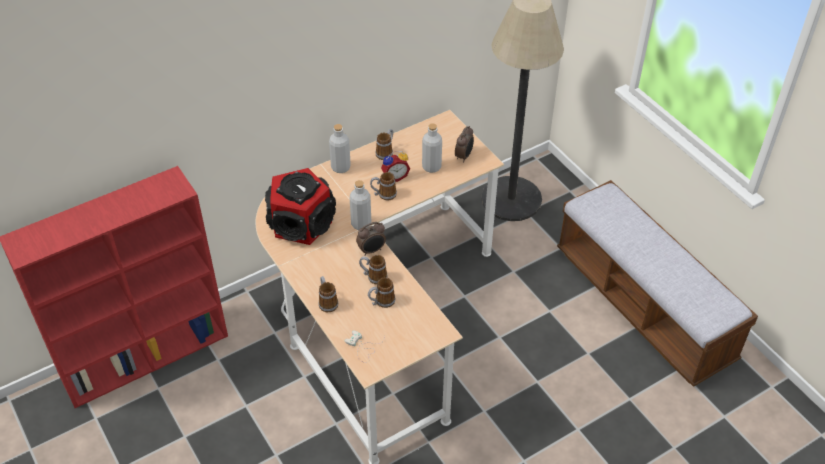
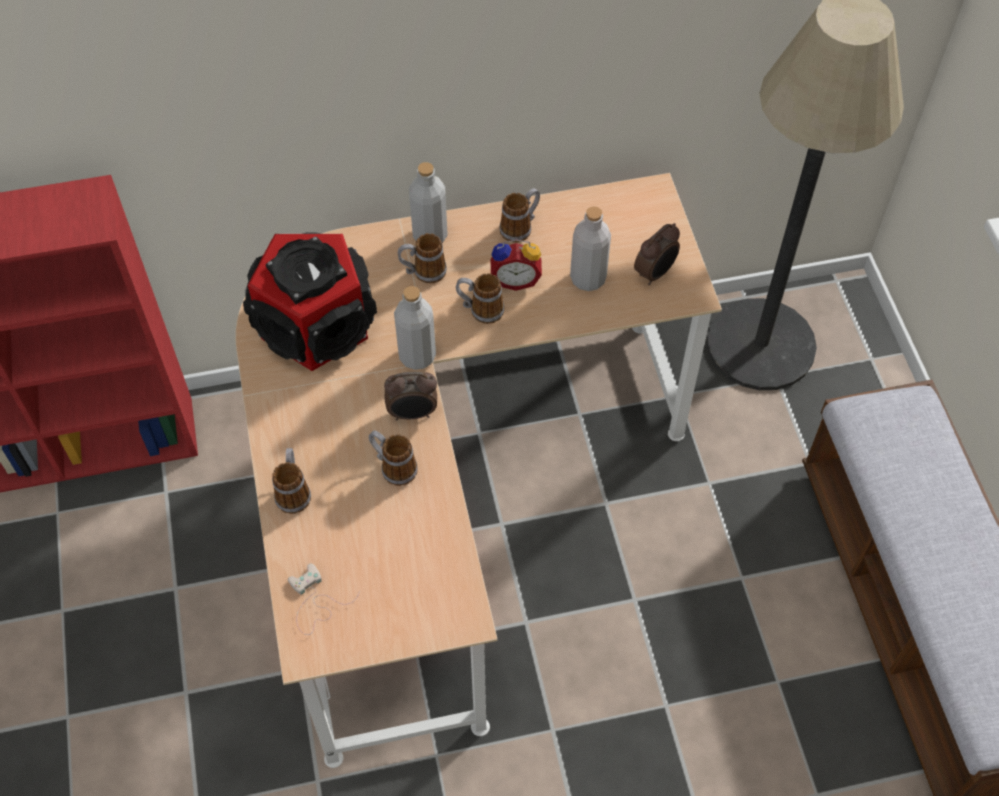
camera: 20 degrees right, 10 degrees up
(381, 302) = (385, 522): mug -> mug (423, 272)

